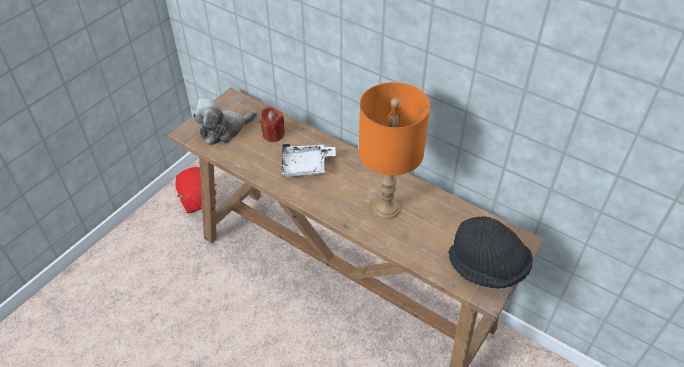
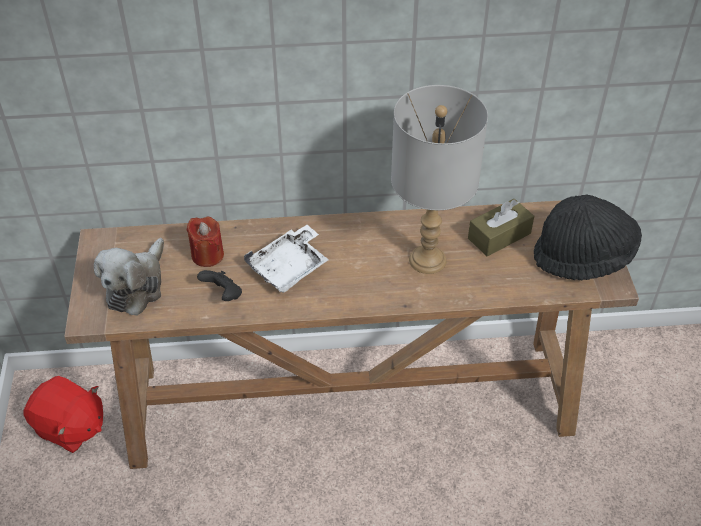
camera: 40 degrees left, 0 degrees up
(258, 159) = (223, 295): none -> black game controller
(387, 208) = (428, 260): orange table lamp -> grey table lamp
(446, 221) = (499, 236): none -> brown tissue box

